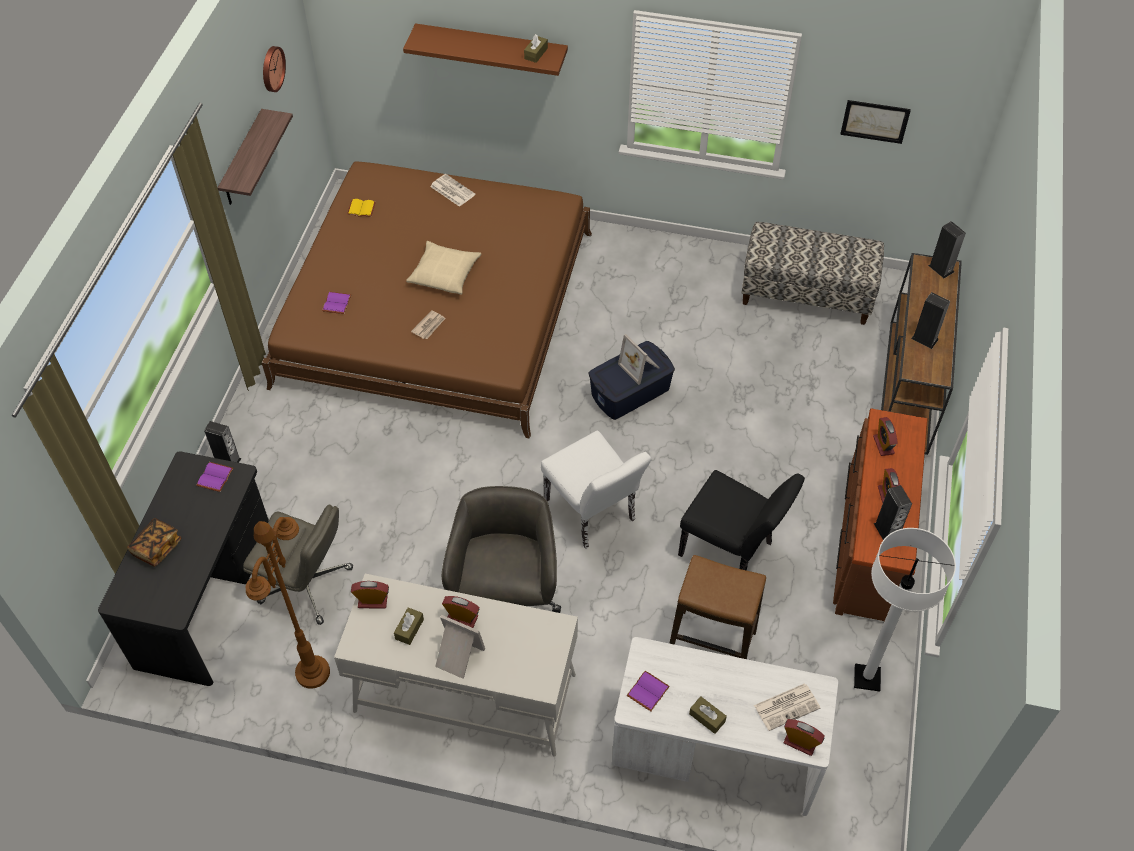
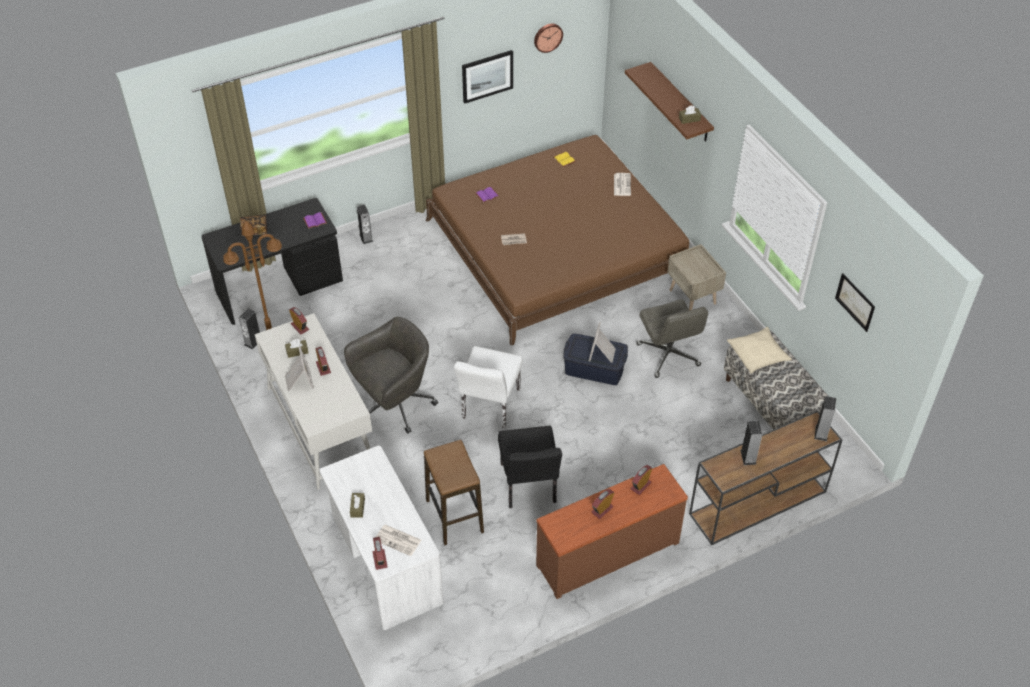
camera: 50 degrees right, 5 degrees down
(243, 160) = (487, 76): shelf -> picture
(307, 585) = (323, 320): grey office chair -> grey office chair (668, 355)
(444, 273) = (558, 222): beige pillow -> beige pillow (758, 354)
(618, 254) = (693, 297): none -> beige nightstand
(647, 690) = (351, 471): purple book -> none
(867, 678) = (505, 607): white floor lamp -> none
(887, 531) = (575, 523): speaker -> speaker (253, 342)

